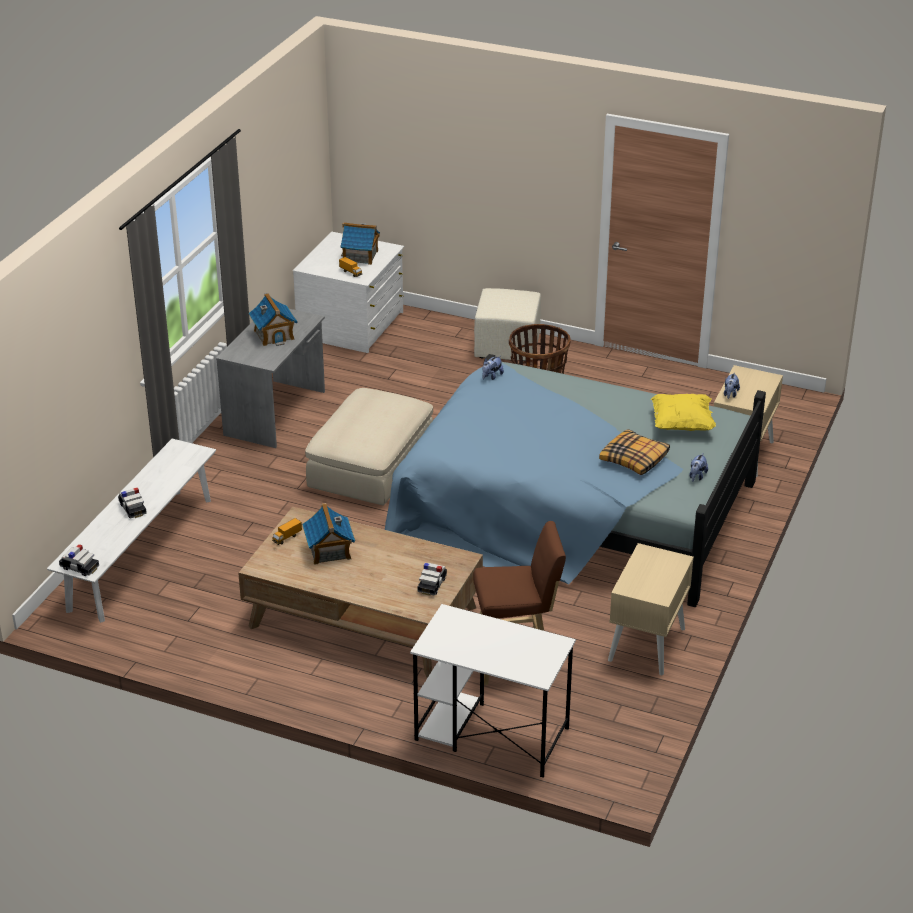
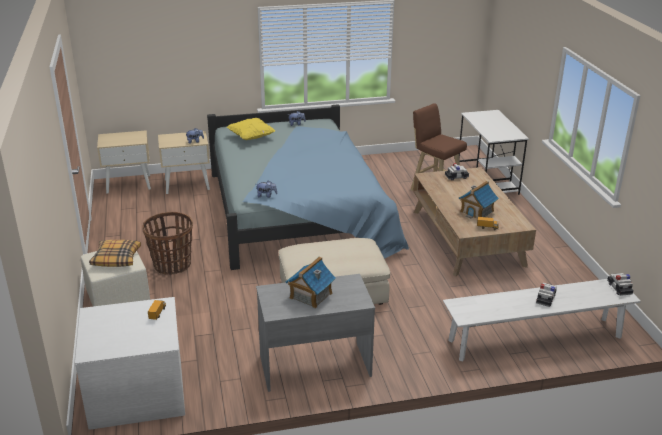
camera: 125 degrees left, 5 degrees down
(360, 256) = (120, 322): toy house -> none
(634, 459) = (303, 138): pillow -> pillow (116, 258)
(647, 644) = (379, 166): beige nightstand -> beige nightstand (129, 184)

